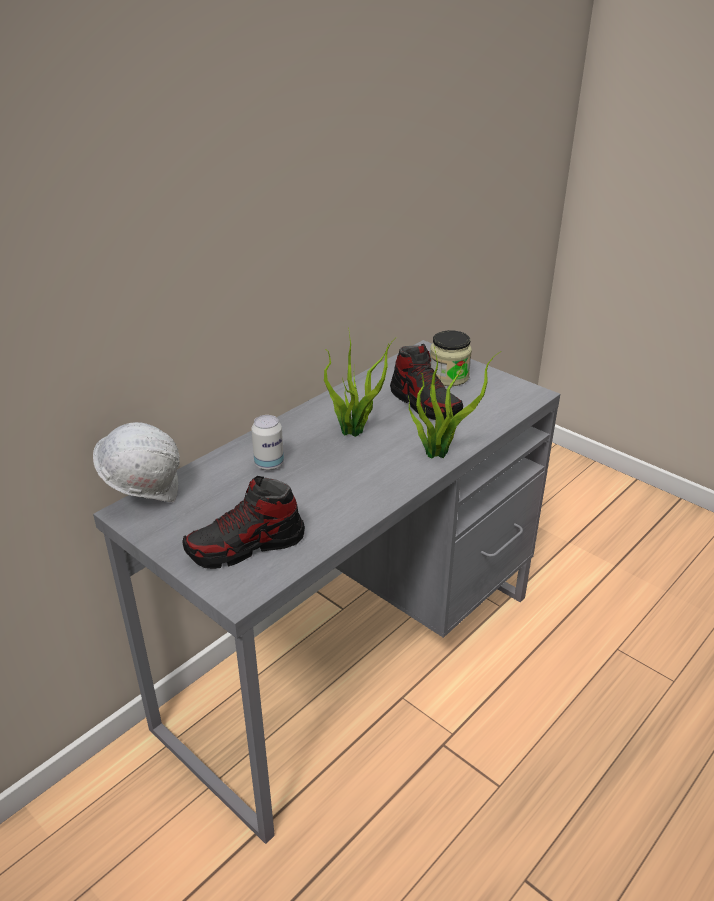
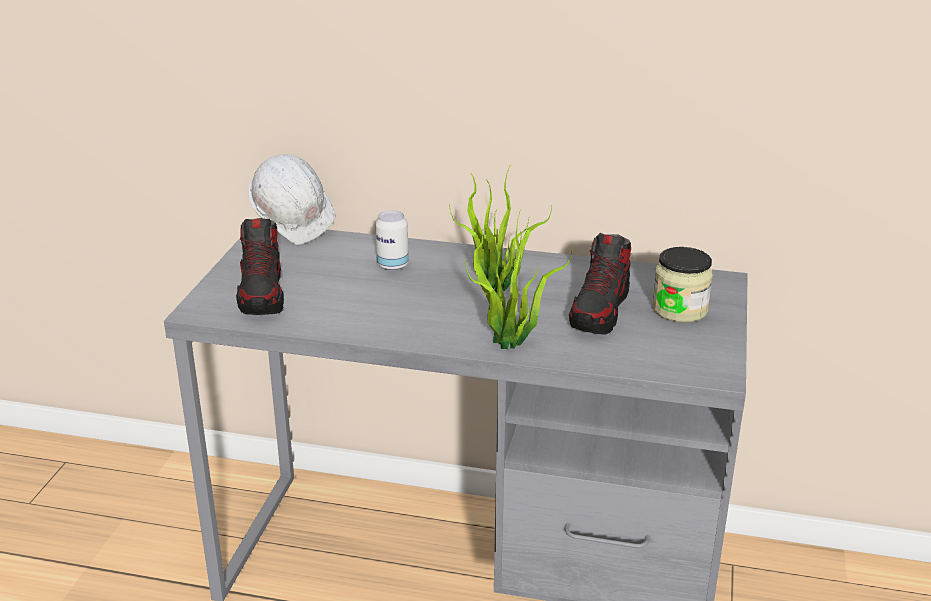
camera: 60 degrees right, 5 degrees down
(246, 546) = (262, 293): shoe -> shoe turned 135 degrees counterclockwise

